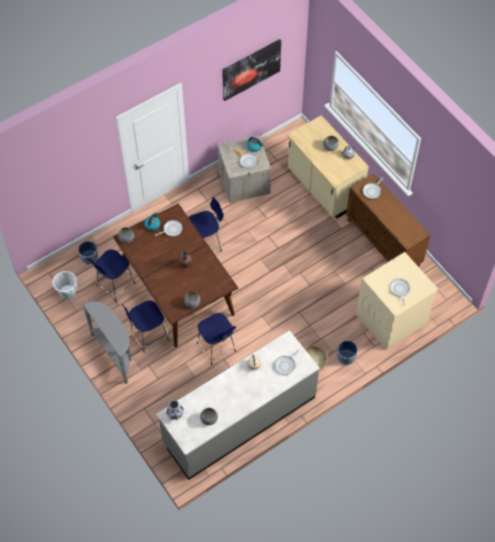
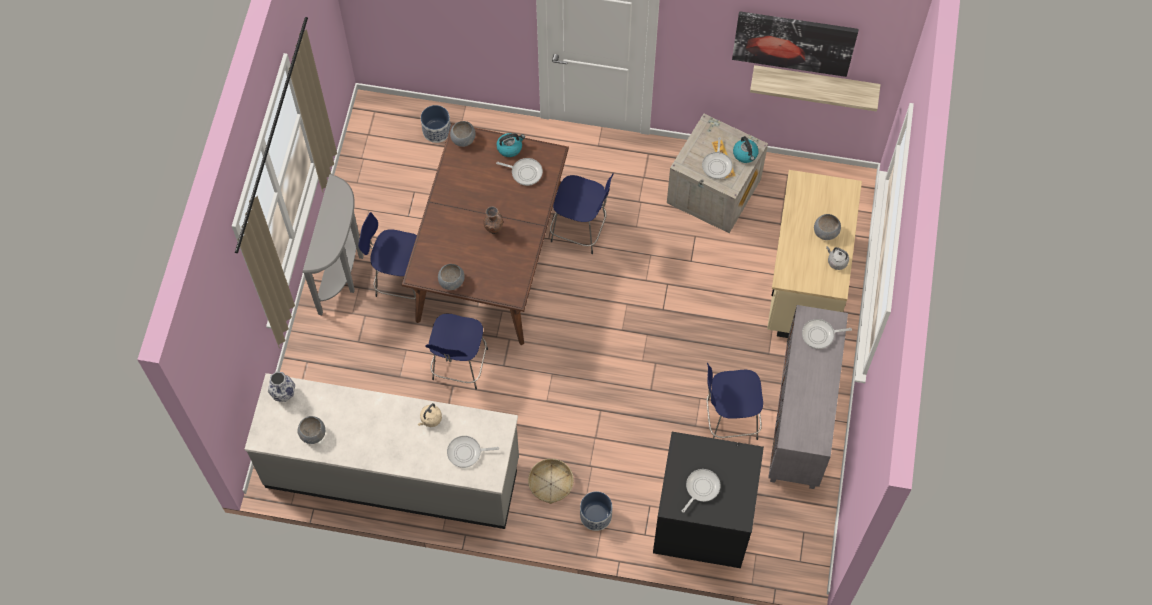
camera: 45 degrees right, 5 degrees up
(67, 292) = (370, 152): white bucket -> none
(114, 285) = (428, 189): blue stool -> blue stool (729, 419)
(264, 86) = (815, 82): none -> shelf
(384, 243) = (801, 419): brown cabinet -> grey cabinet
(391, 319) = (701, 521): beige washing machine -> black washing machine

